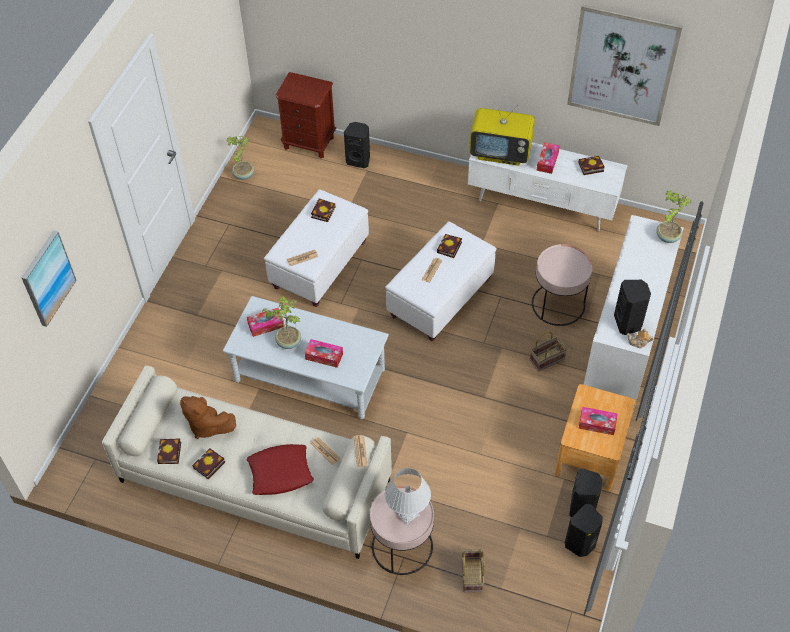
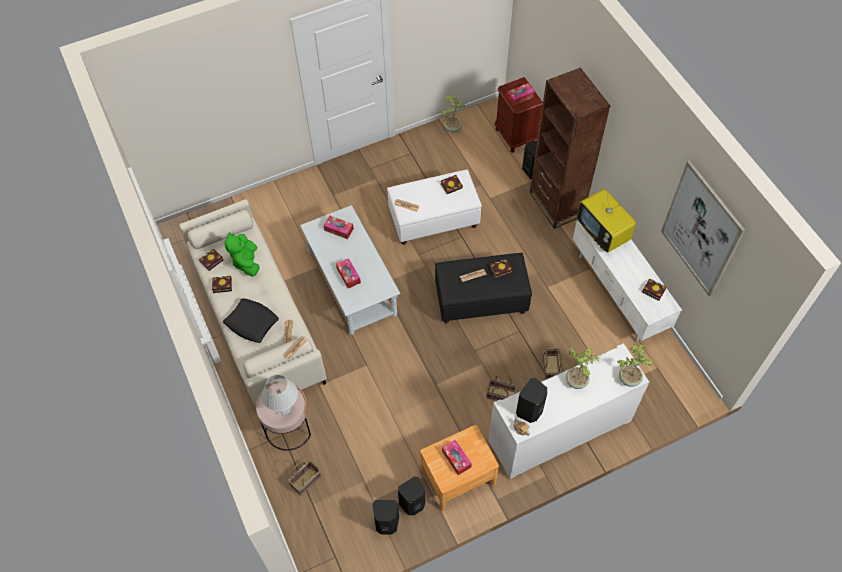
camera: 45 degrees right, 5 degrees up
(47, 278) = (208, 102): picture -> none
(207, 425) = (246, 262): brown plush toy -> green plush toy
(280, 473) = (251, 323): red pillow -> black pillow
(288, 341) = (339, 250): potted plant -> potted plant (576, 380)
(410, 172) = (556, 204): none -> brown bookcase
(441, 297) = (481, 300): white ottoman -> black ottoman
(547, 161) = (627, 263): tissue box -> tissue box (520, 97)
(557, 304) = (549, 367): pink side table -> basket

